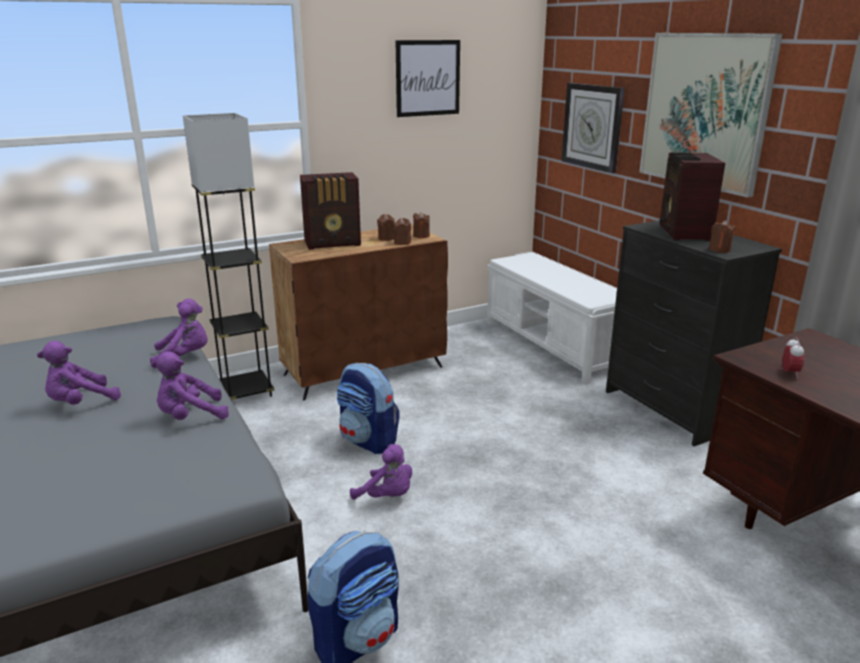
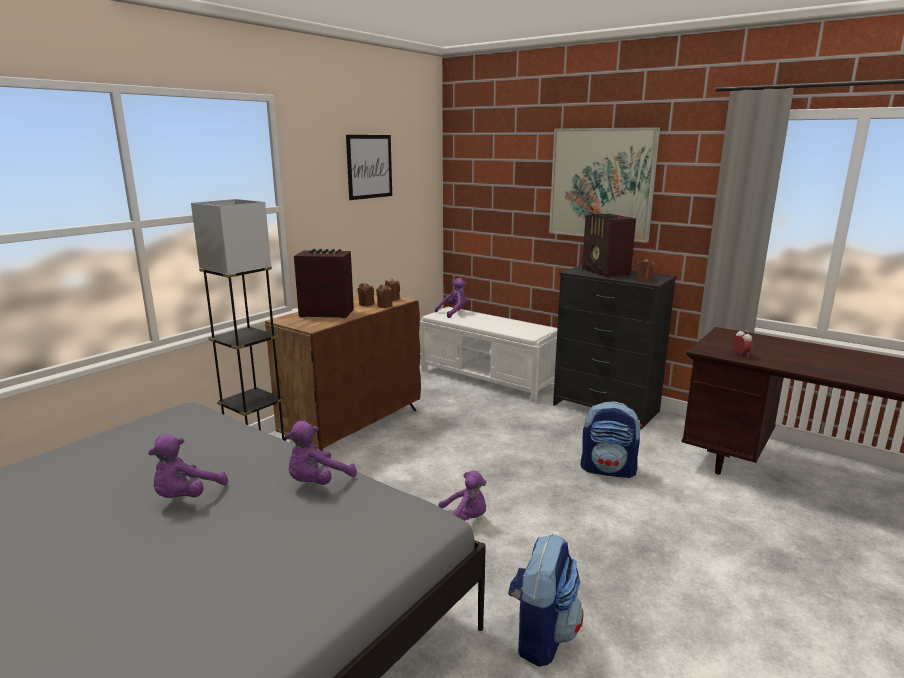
camera: 25 degrees left, 5 degrees down
(185, 357) = (249, 434): purple plush toy -> purple plush toy (454, 313)
(334, 243) = (326, 313): radio -> radio turned 135 degrees counterclockwise
(368, 441) = (408, 481): backpack -> backpack (608, 470)
(592, 126) = (498, 201): wall clock -> none

